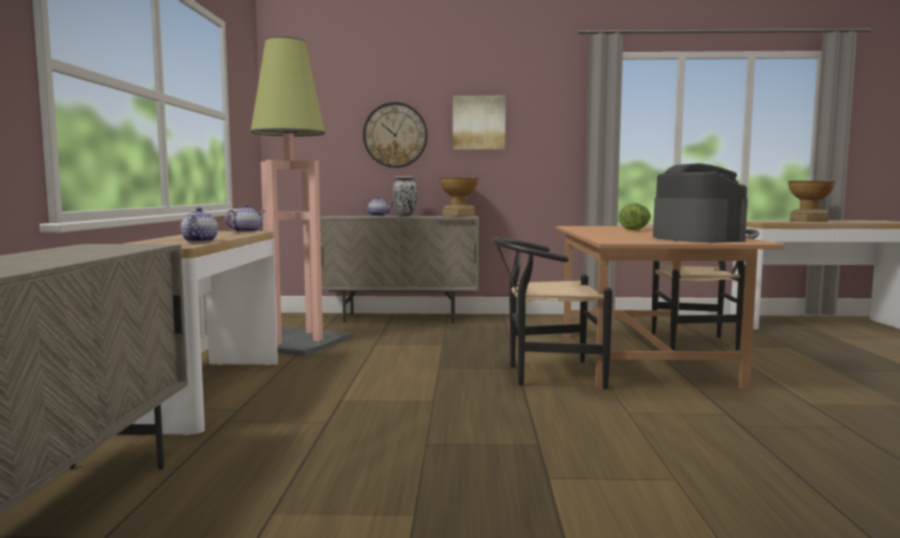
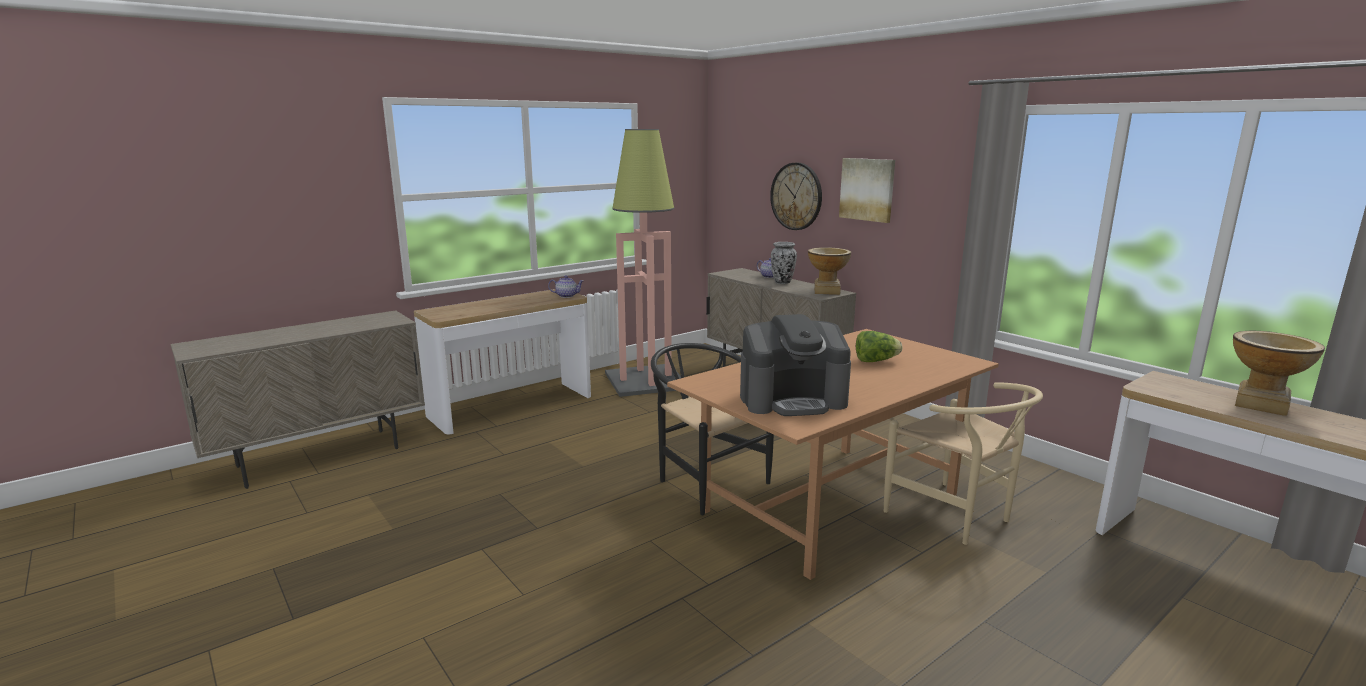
camera: 50 degrees right, 10 degrees up
(199, 241) = (478, 311): teapot -> none
(696, 238) = (793, 400): coffee machine -> coffee machine turned 45 degrees clockwise
(702, 343) = (957, 517): black chair -> beige chair

